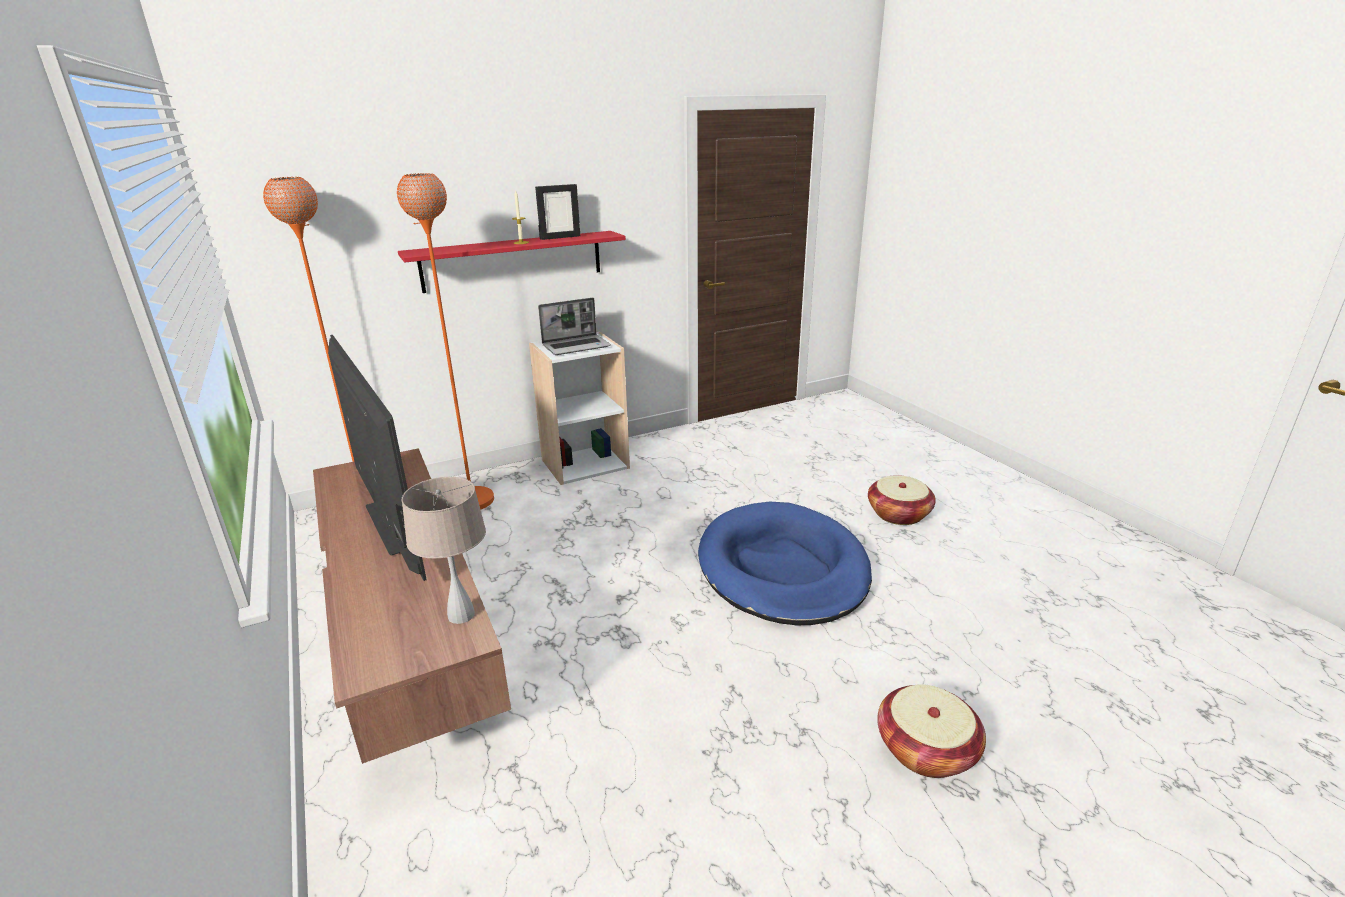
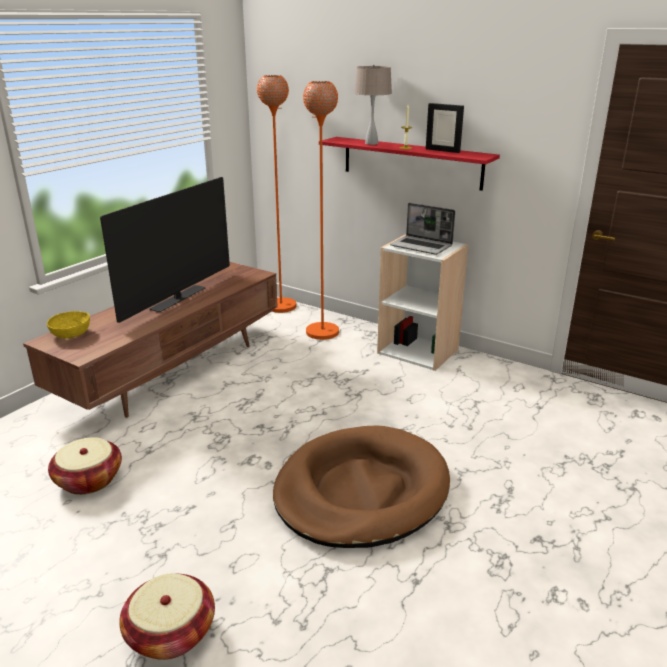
camera: 60 degrees right, 0 degrees up
(373, 642) = (71, 334): none -> yellow bowl
(461, 615) = (103, 346): beige table lamp -> beige table lamp (371, 143)
(783, 568) = (361, 491): blue dog bed -> brown dog bed
(898, 514) = (535, 545): basket -> basket (88, 480)

